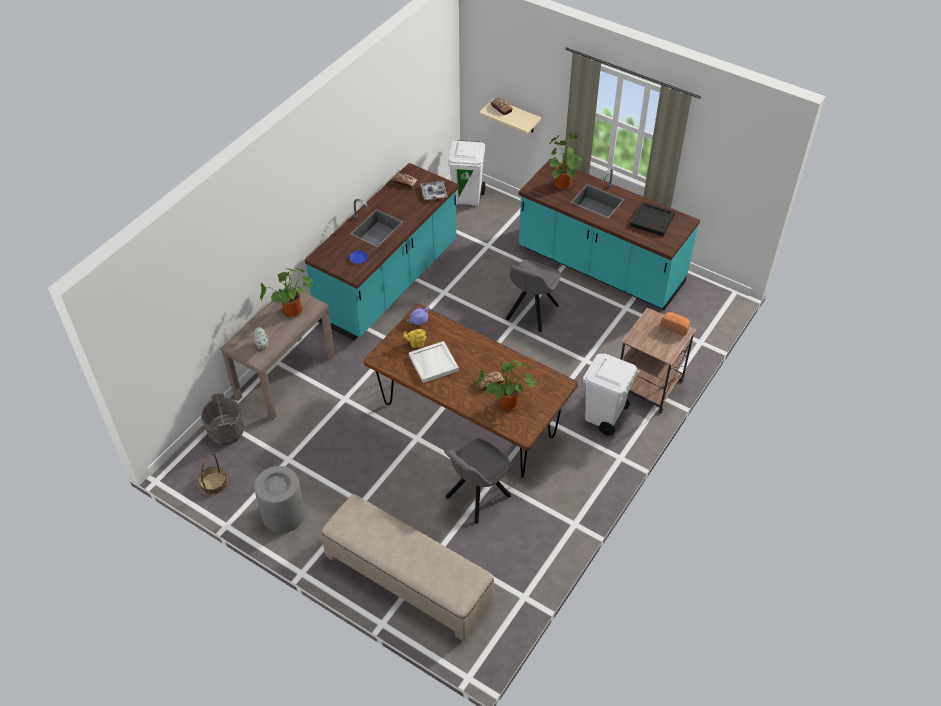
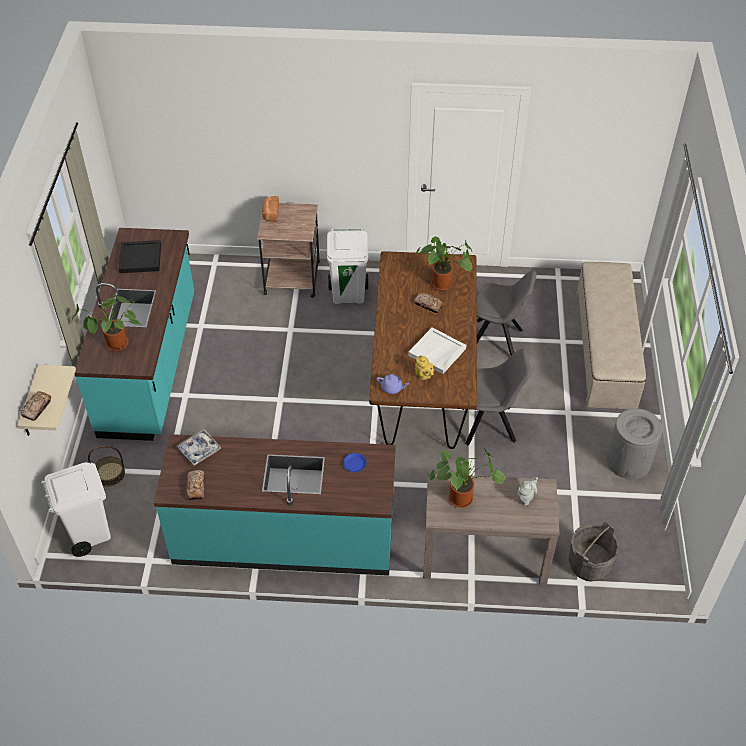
camera: 120 degrees left, 0 degrees up
(213, 483) = (649, 536): basket -> basket (110, 474)
(531, 312) = (252, 392): grey chair -> grey chair (488, 425)

